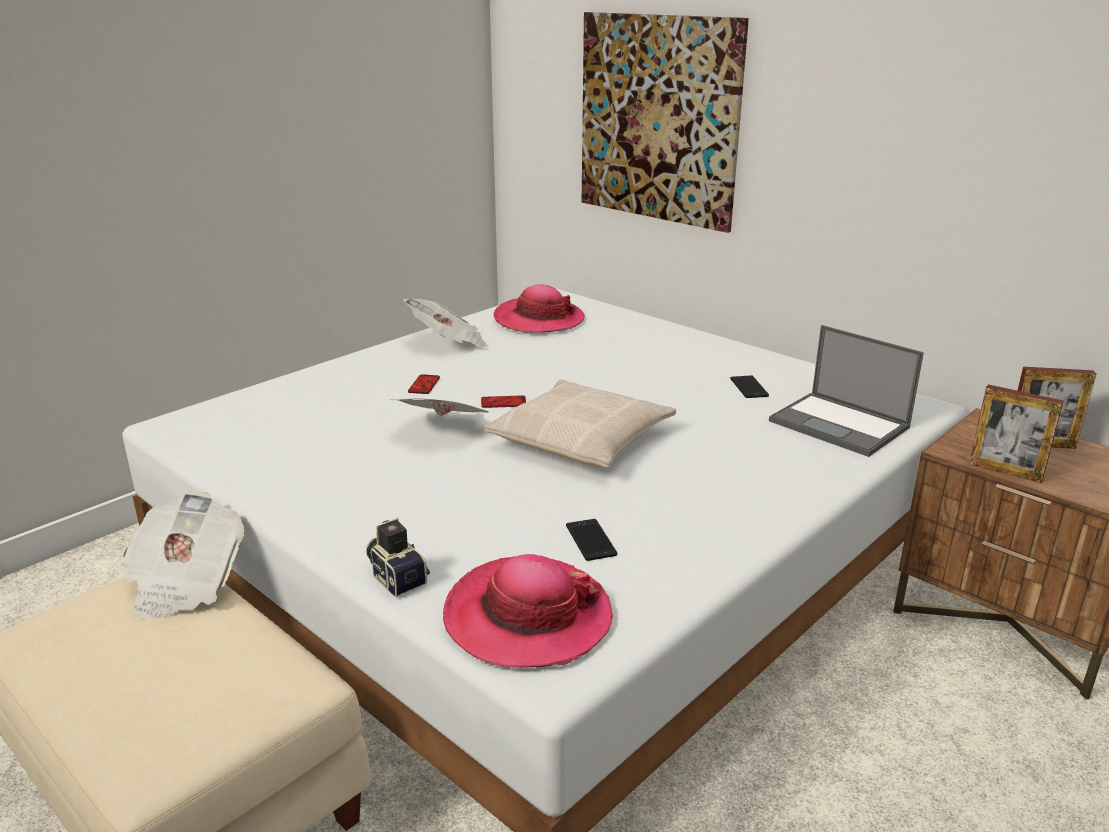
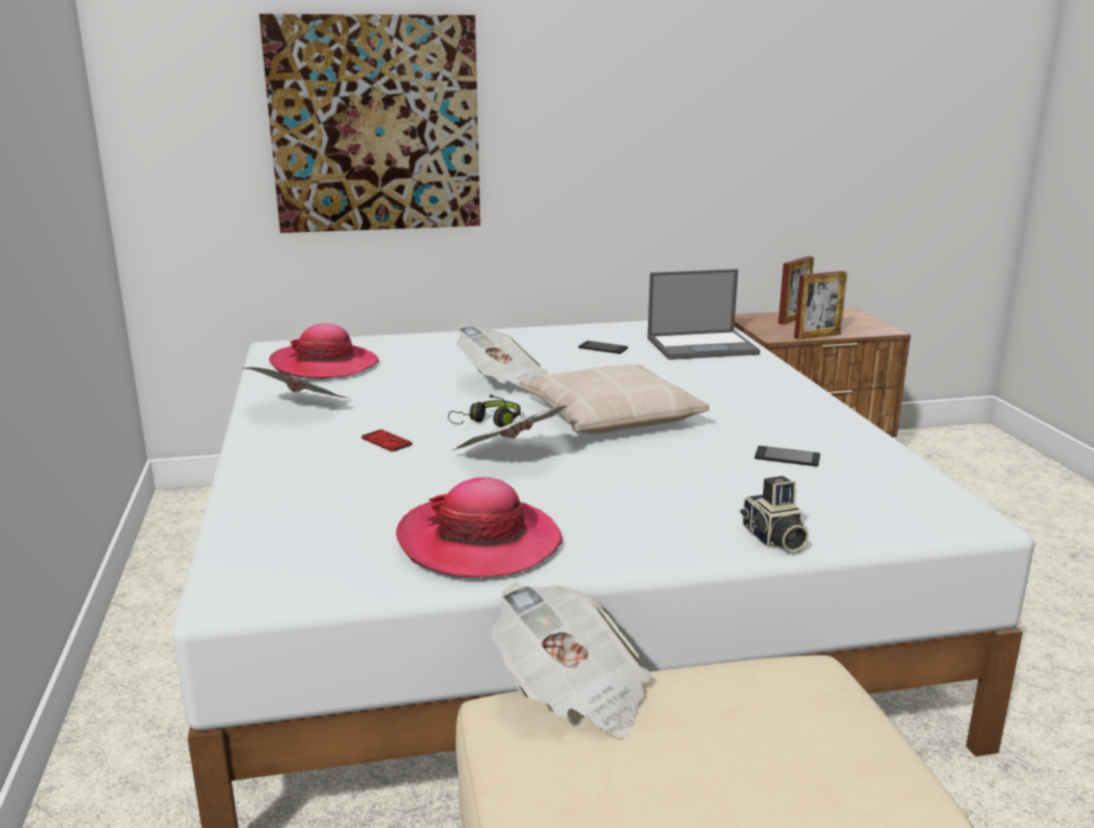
camera: 55 degrees left, 5 degrees down
(397, 576) = (773, 539): camera -> camera turned 105 degrees counterclockwise
(503, 402) = (489, 423): phone -> black headphones
(527, 617) = (883, 506): hat -> hat (479, 542)
(594, 381) = (504, 384): none -> newspaper

